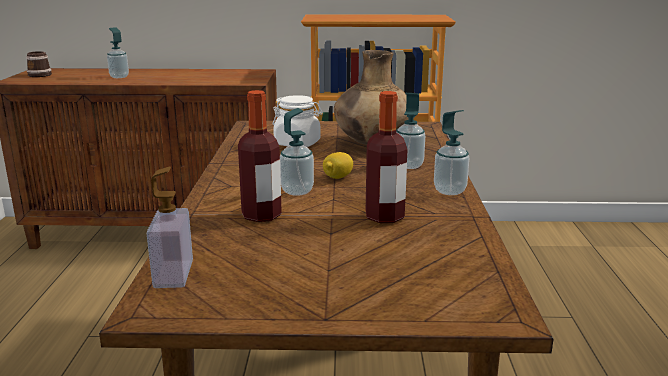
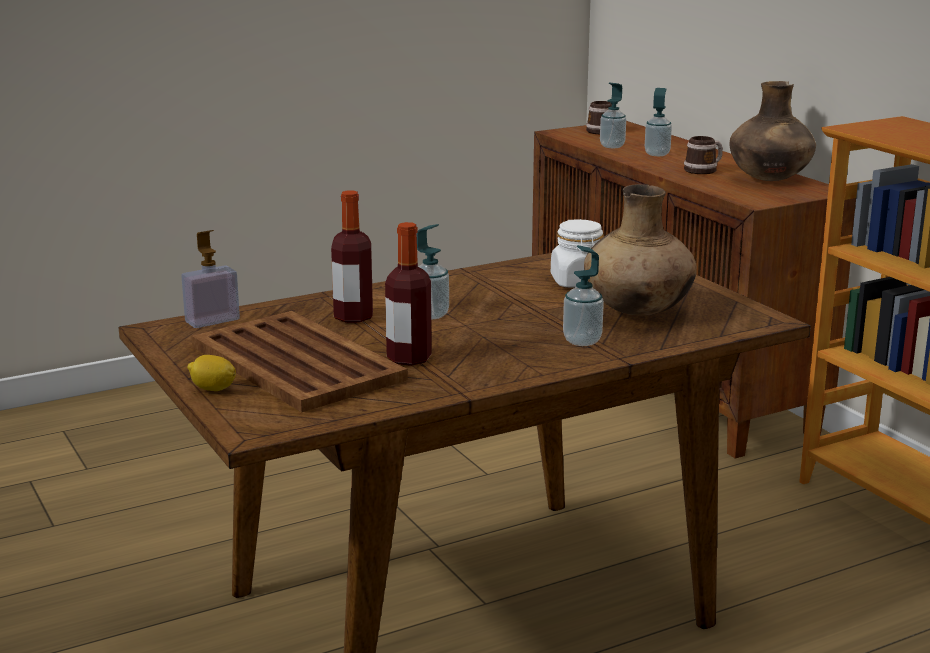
camera: 60 degrees right, 0 degrees up
(174, 77) = (704, 170): none -> mug
(221, 73) = (769, 180): none -> brown vase
(338, 177) = (493, 321): lemon -> lemon (213, 389)
(341, 259) = (295, 362): none -> brown tray
(449, 191) = (523, 372): soap dispenser -> soap dispenser (612, 146)

